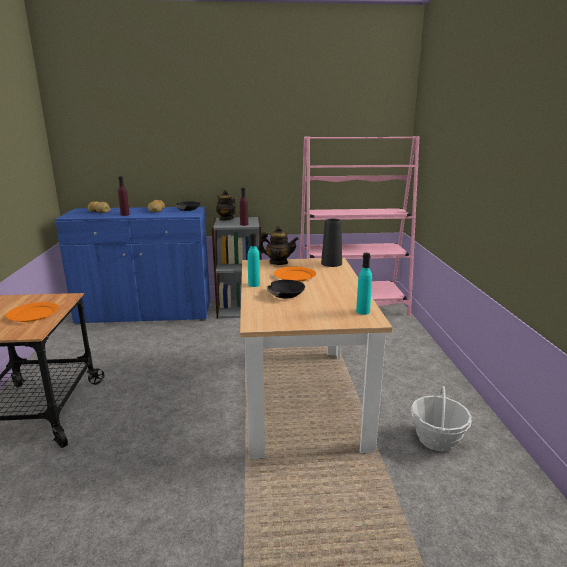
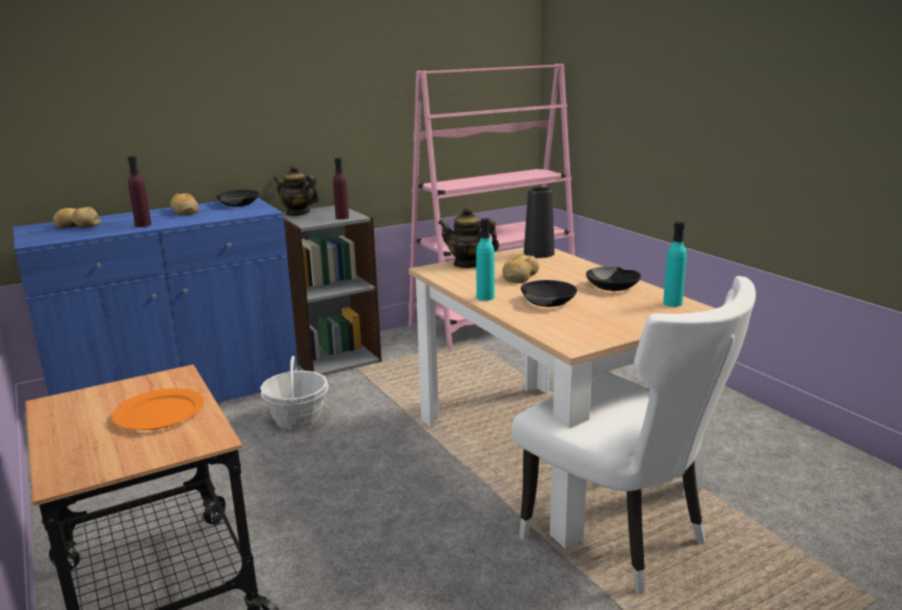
camera: 25 degrees left, 0 degrees up
(278, 263) = (468, 264): teapot -> teapot turned 150 degrees counterclockwise
(290, 465) = (622, 539): none -> white chair
(295, 276) = (520, 276): orange plate -> bread
(342, 293) = (613, 286): none -> black bowl
(437, 439) = (747, 455): basket -> basket (297, 418)

